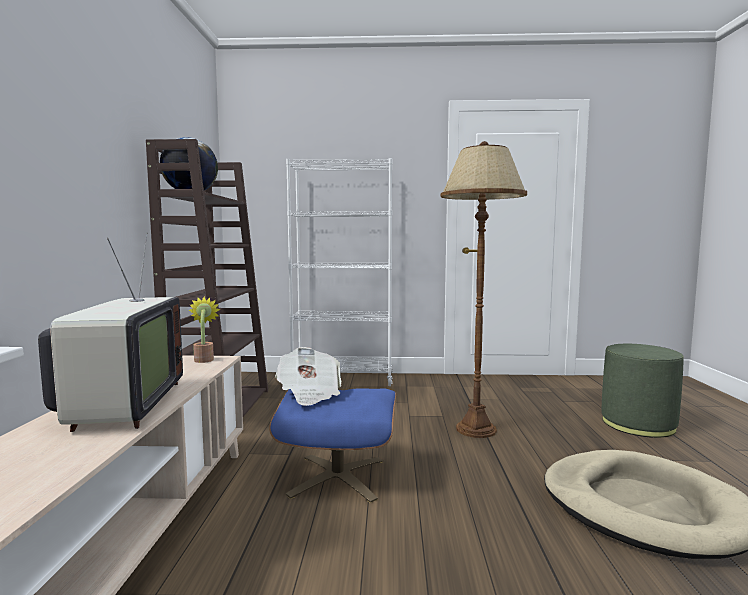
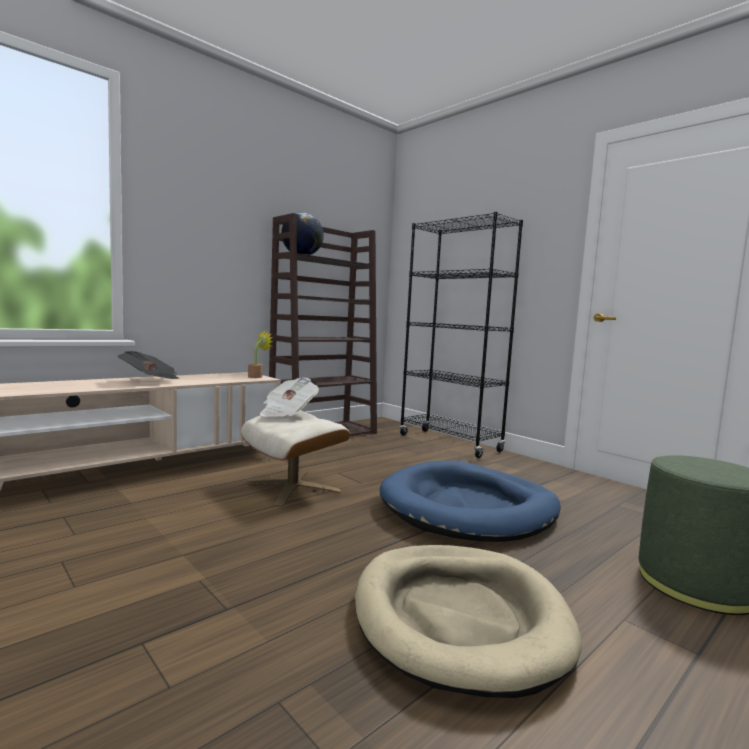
camera: 45 degrees right, 0 degrees up
(122, 406) = (151, 381): television -> newspaper
(338, 477) = (293, 488): blue ottoman -> beige ottoman
(343, 380) = (449, 443): white bookcase -> black bookcase
(476, 429) = (468, 507): brown floor lamp -> blue dog bed

